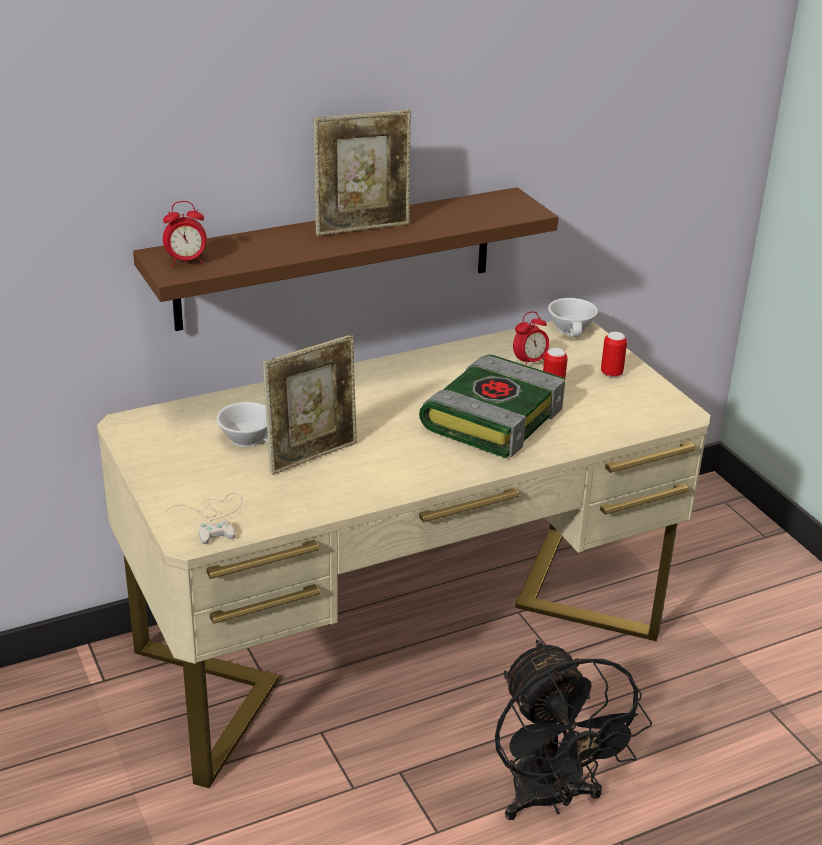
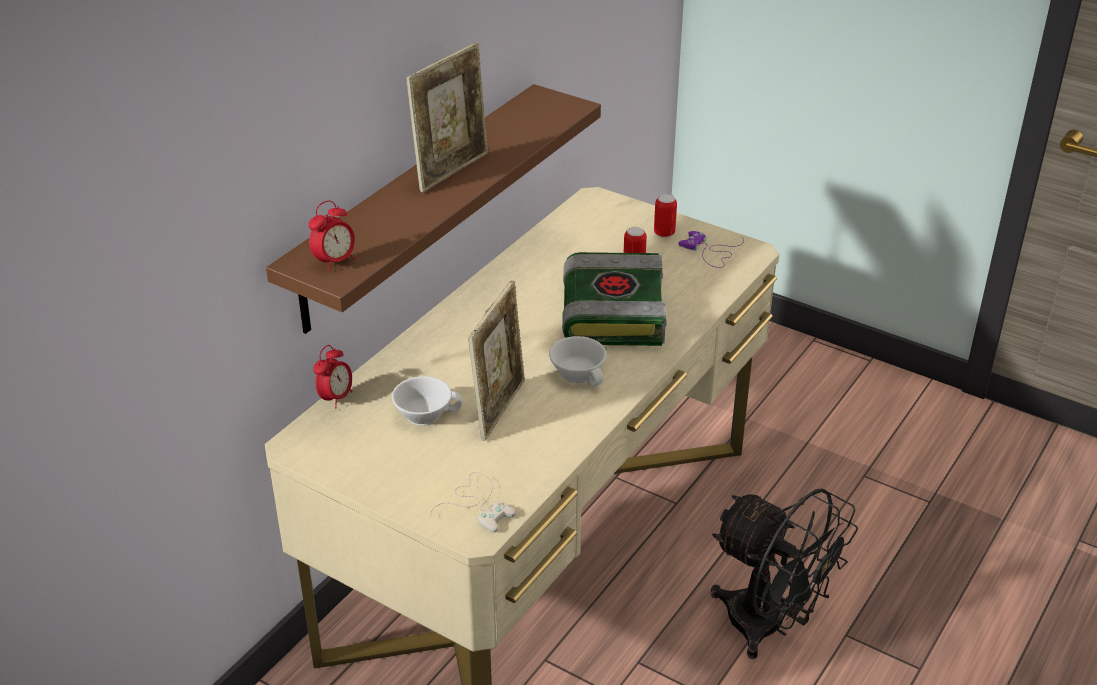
camera: 30 degrees left, 5 degrees up
(530, 362) = (590, 246): alarm clock -> alarm clock (336, 398)
(573, 328) = (593, 201): white cup -> white cup (580, 373)
(640, 402) = (710, 252): none -> purple game controller

